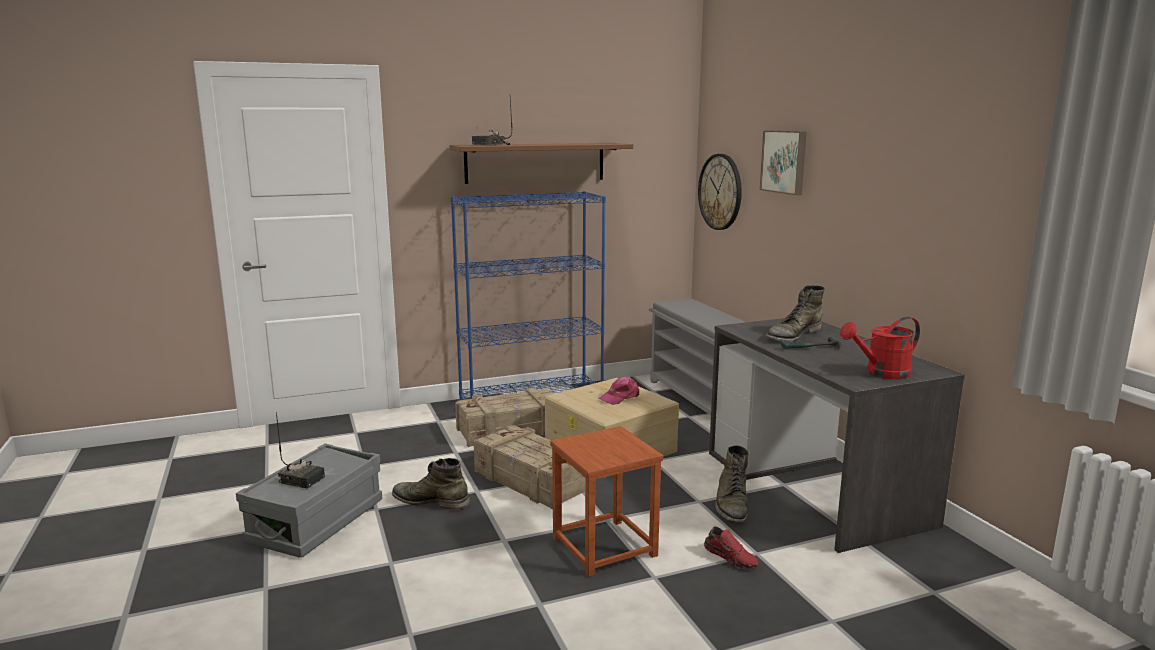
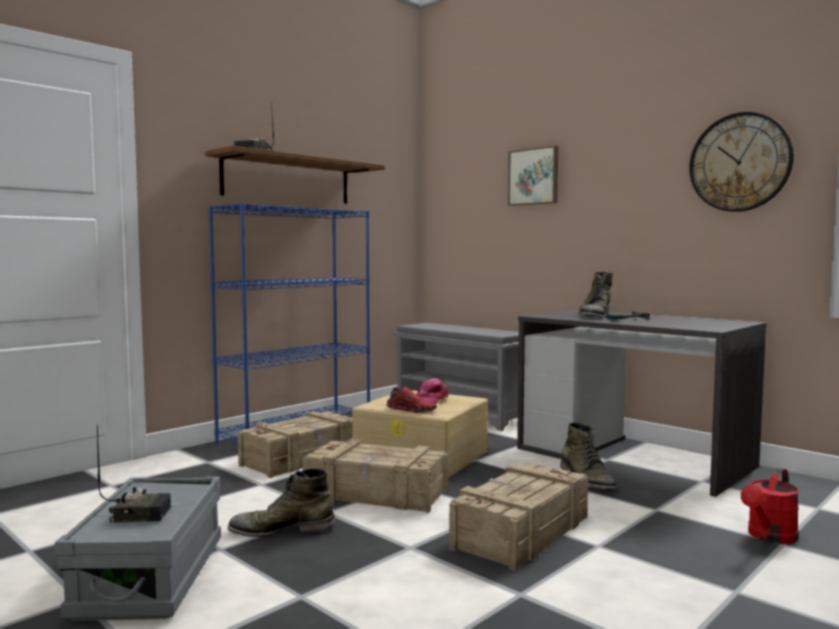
camera: 25 degrees left, 10 degrees down
(604, 547) = (520, 532): brown stool -> crate
(720, 192) = (453, 217): wall clock -> wall clock (740, 162)
(731, 557) = (641, 517): red shoe -> red shoe (412, 410)
(881, 374) = (714, 325): red watering can -> red watering can (769, 537)

